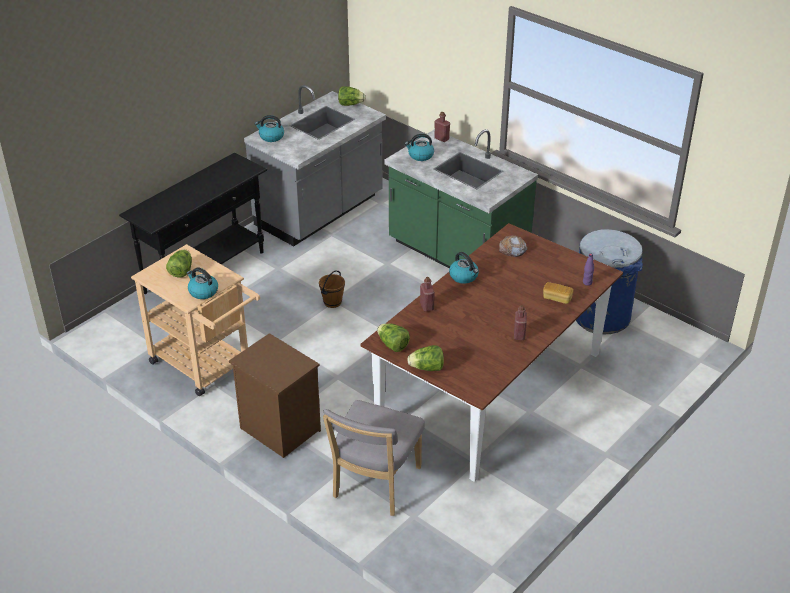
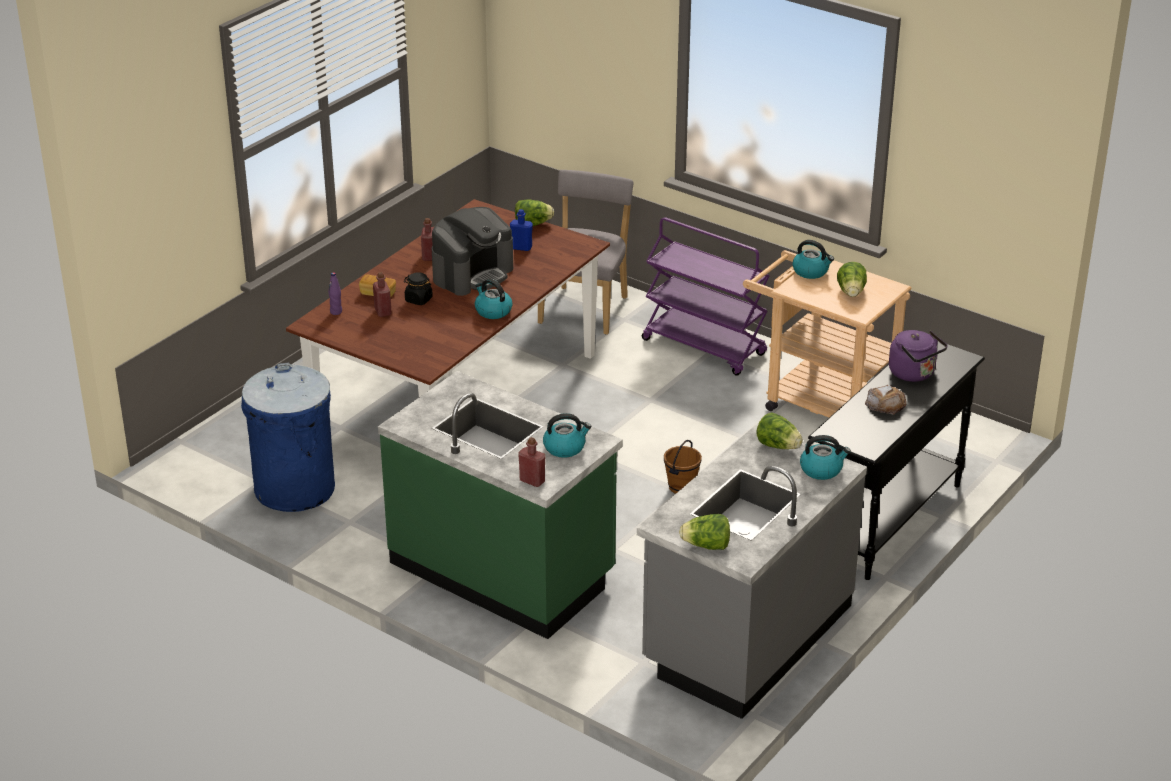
camera: 175 degrees right, 5 degrees down
(176, 203) = (914, 374): none -> purple kettle
(278, 429) = (705, 347): brown nightstand -> purple cart
(392, 345) = (573, 241): lettuce -> lettuce (778, 446)
(427, 306) = (537, 278): red bottle -> red bottle (383, 312)
(438, 340) = (521, 247): none -> blue bottle
(480, 314) = (473, 274): none -> coffee machine
(512, 249) = (427, 346): bread -> bread (885, 404)
(523, 290) = (418, 299): none -> black jar

